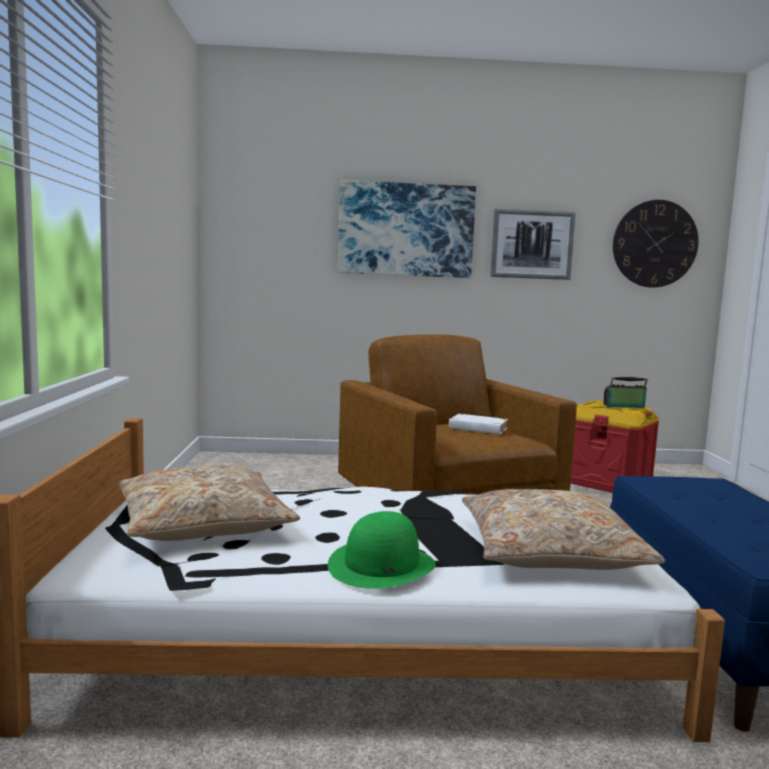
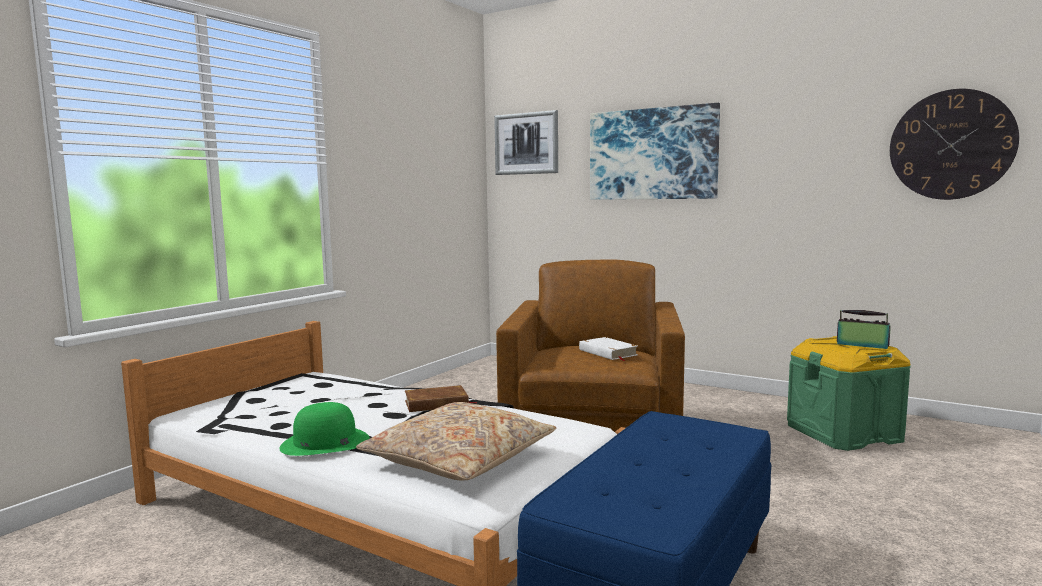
camera: 35 degrees right, 0 degrees up
(203, 523) = (288, 398): beige pillow -> none
(399, 501) = (436, 403): none -> brown book
(532, 244) = (786, 158): picture -> picture (526, 143)
(607, 482) = (843, 433): red storage box -> green storage box

